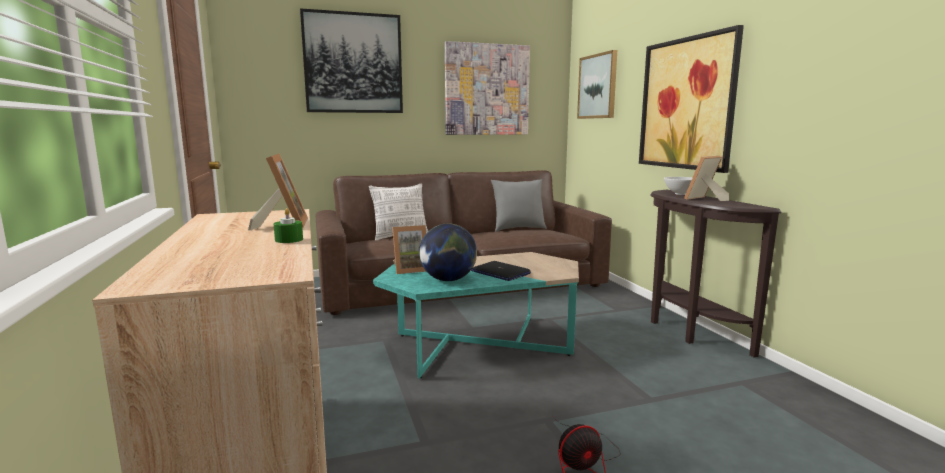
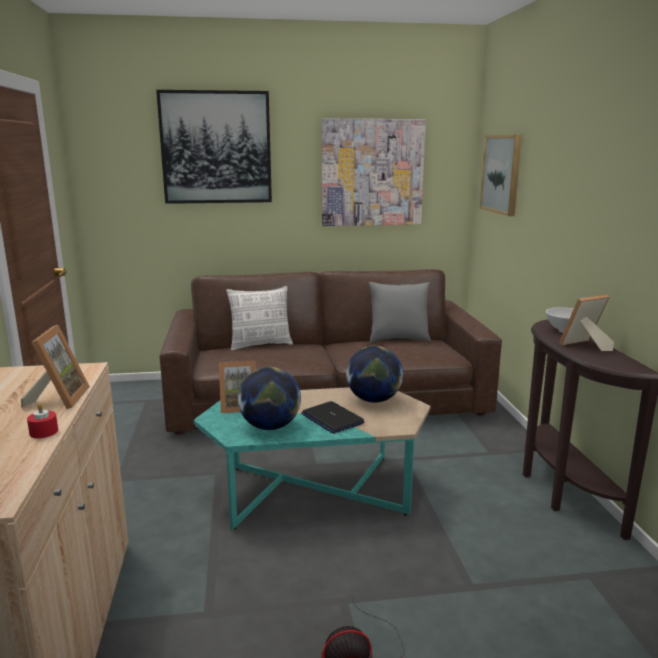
camera: 10 degrees right, 5 degrees up
(289, 240) = (44, 432): green candle -> red candle
(528, 260) = (373, 400): none -> globe
(687, 104) = (583, 220): picture -> none

